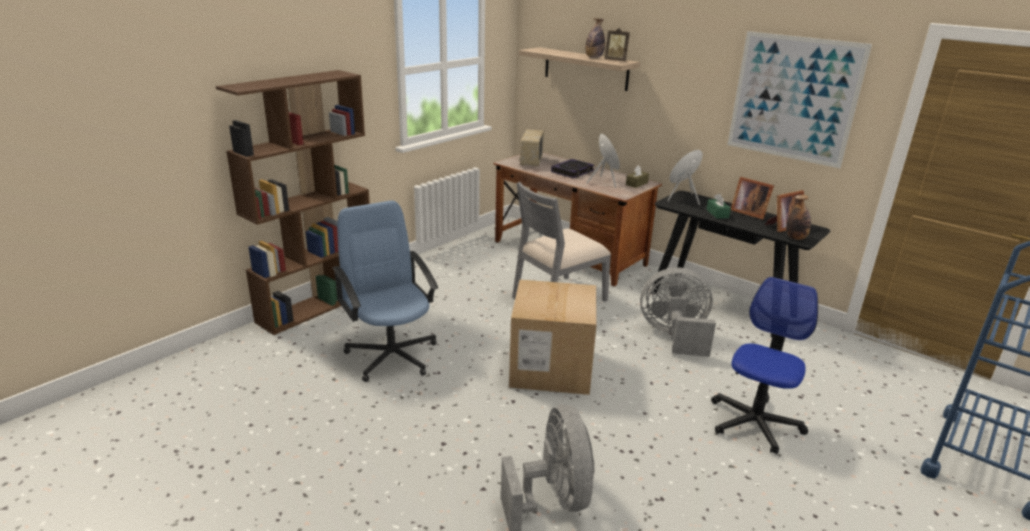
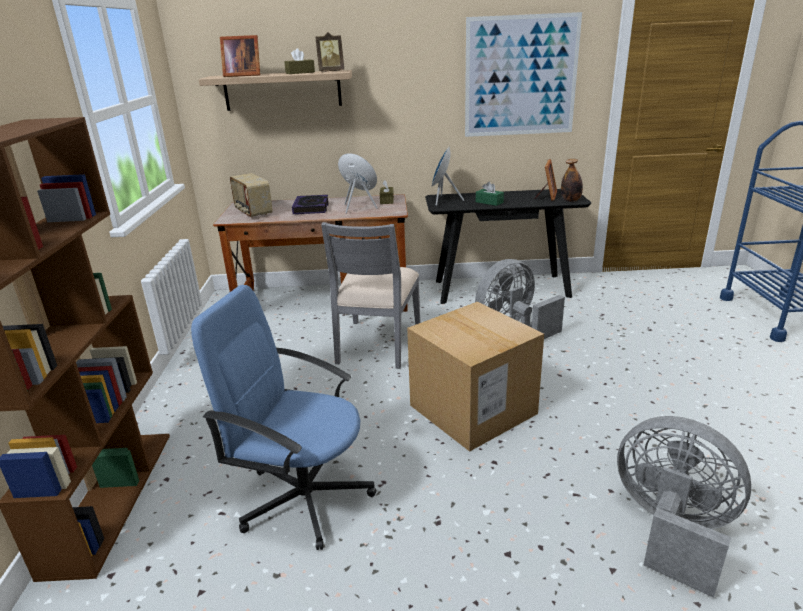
camera: 40 degrees left, 0 degrees up
(594, 57) = (300, 73): bottle -> brown tissue box
(748, 212) = (505, 194): picture frame -> picture frame (242, 75)
(754, 423) = (661, 364): office chair -> none

